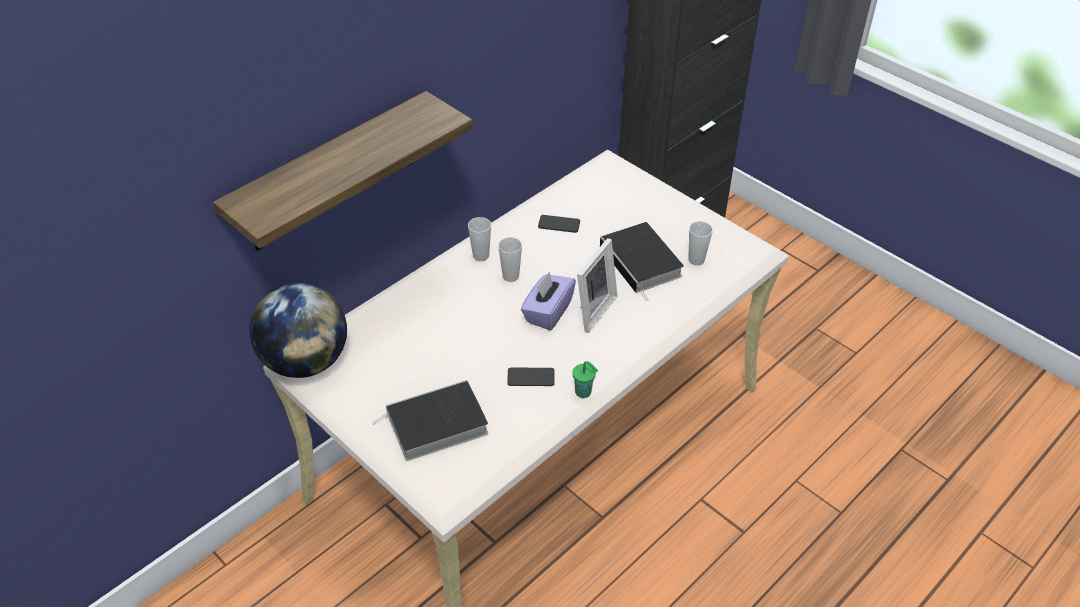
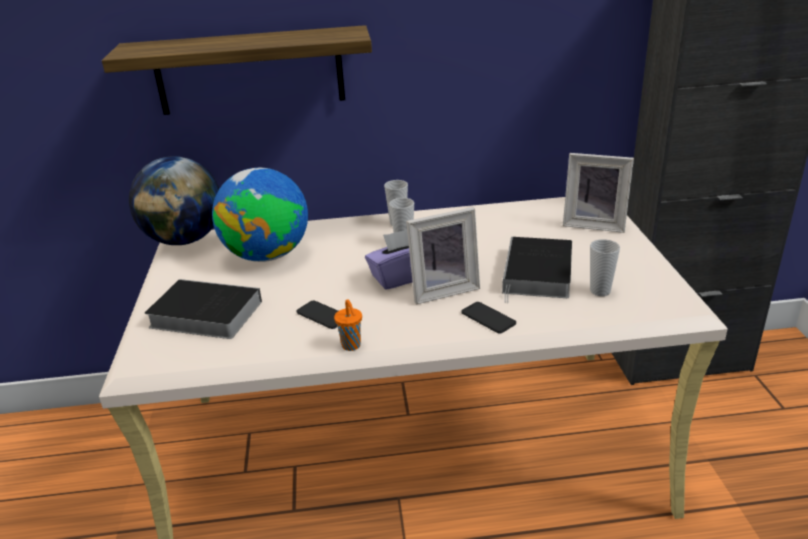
camera: 40 degrees right, 15 degrees down
(410, 342) = (267, 255): none -> globe
(559, 224) = (492, 224): phone -> phone (488, 318)
(584, 392) = (351, 346): green cup -> orange cup
(633, 192) = (594, 224): none -> picture frame

